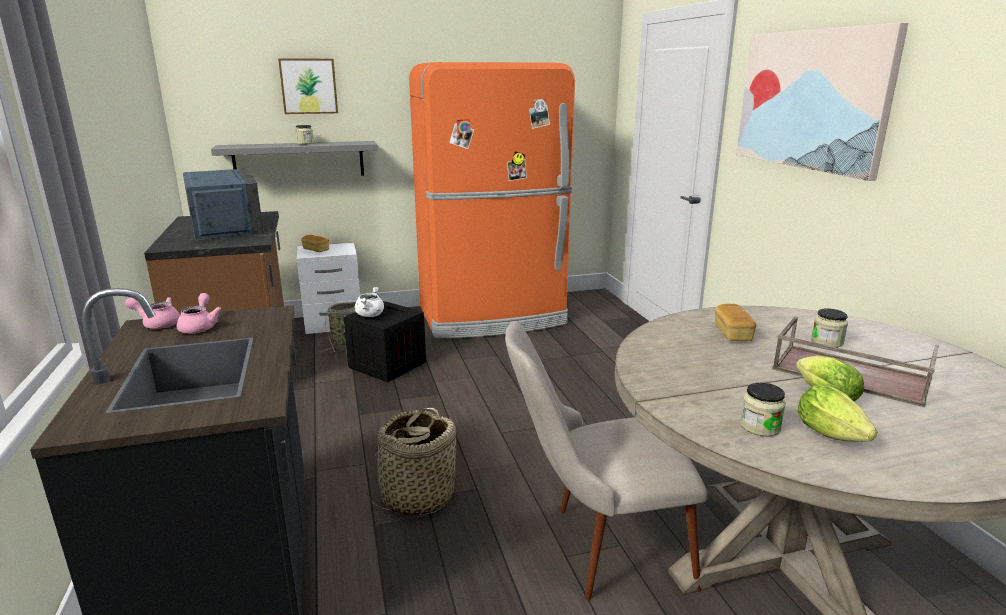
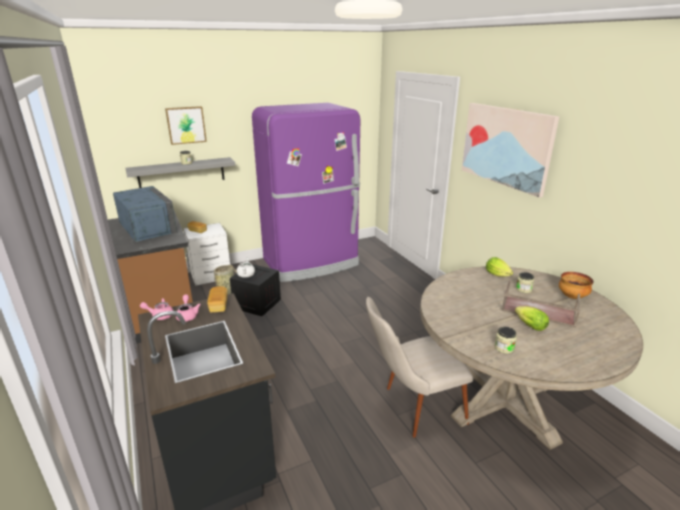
camera: 10 degrees left, 5 degrees up
(417, 496) = (305, 389): basket -> none
(493, 317) = (311, 263): orange fridge -> purple fridge
(732, 334) = (476, 288): bread -> bread (218, 305)
(834, 437) = (538, 350): lettuce -> lettuce (498, 275)
(925, 359) = (571, 297): none -> bowl

